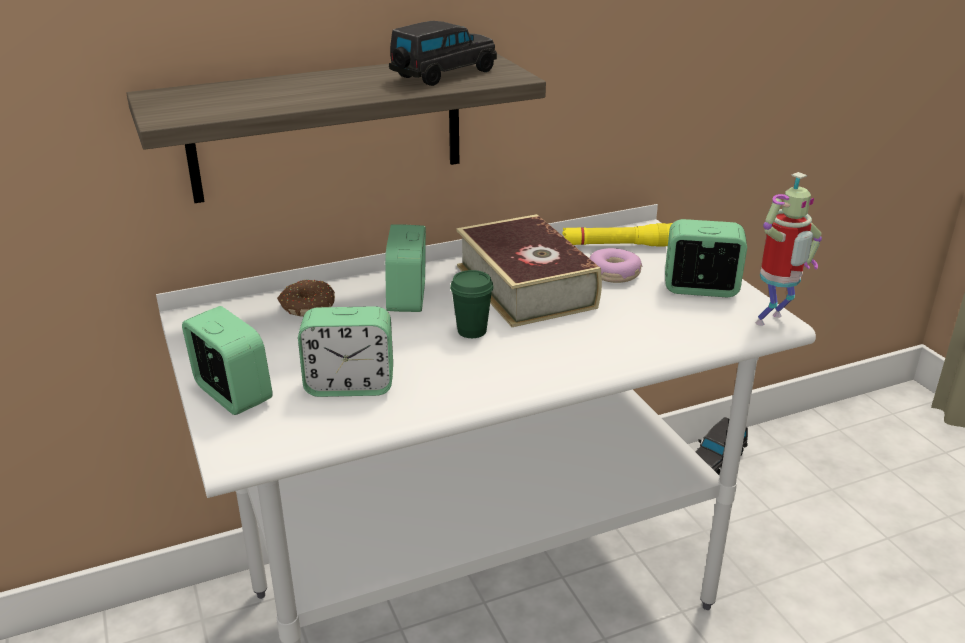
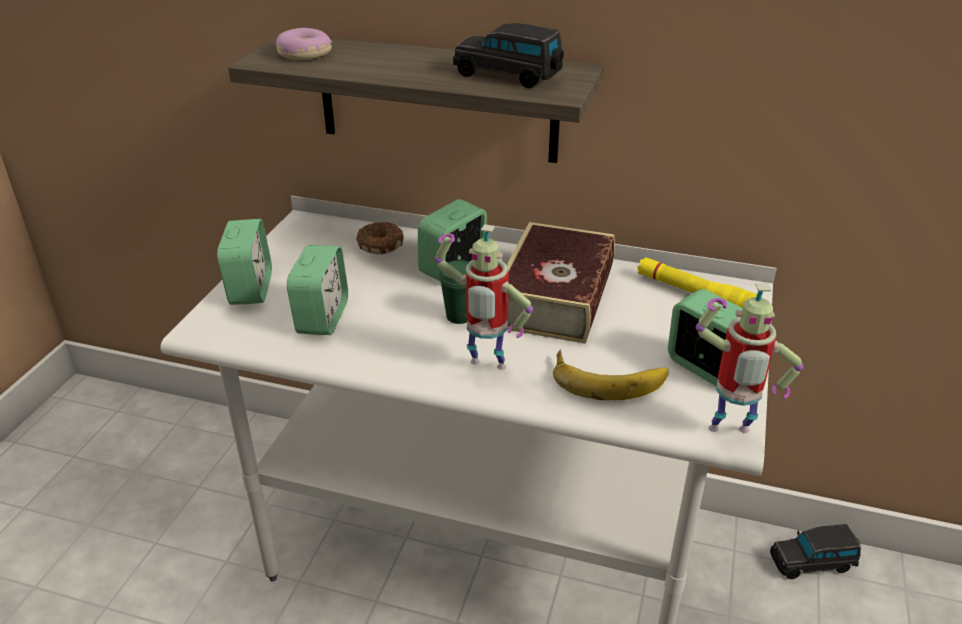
camera: 40 degrees right, 5 degrees up
(350, 385) = (322, 318): alarm clock -> alarm clock turned 120 degrees counterclockwise
(442, 75) = (509, 76): black toy car -> black toy car turned 150 degrees counterclockwise
(552, 357) = (485, 367): none -> toy robot
(614, 274) = (647, 319): donut -> donut (303, 54)
(648, 323) = (608, 377): none -> banana

